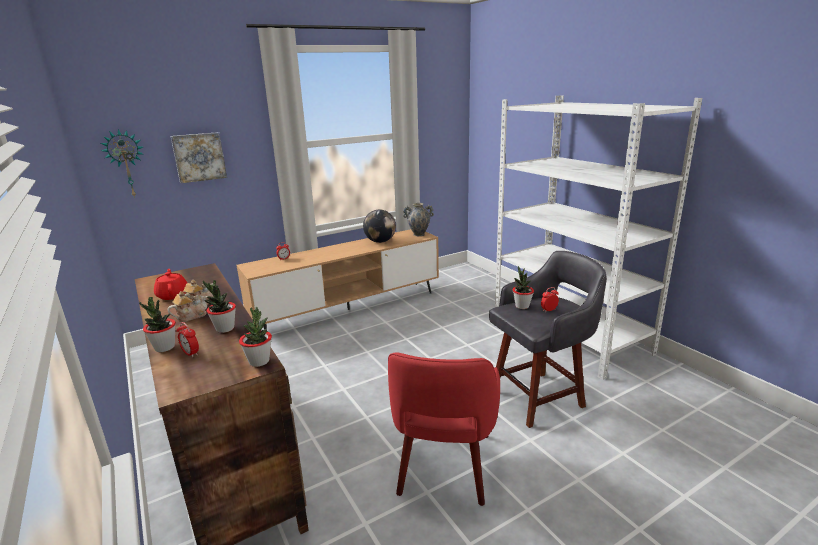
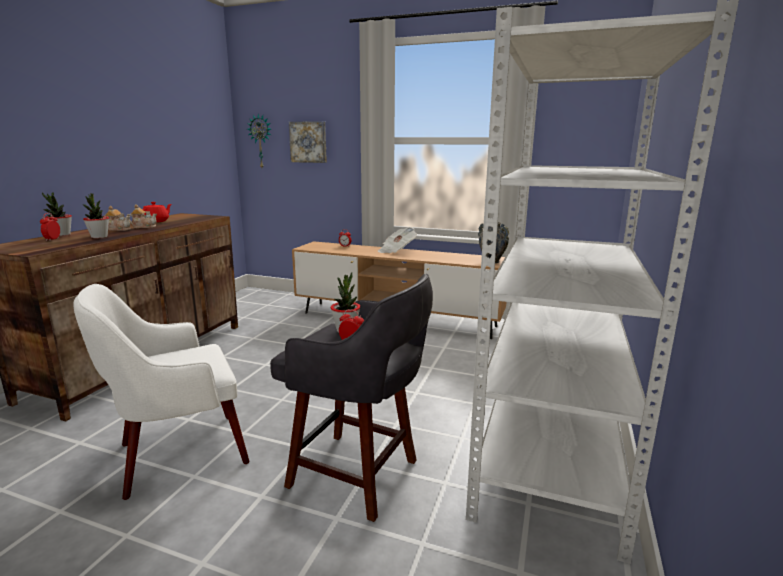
camera: 50 degrees right, 5 degrees down
(259, 361) = (39, 251): potted plant -> none
(337, 248) = (396, 251): none -> newspaper
(380, 241) = (441, 256): globe -> none
(444, 466) = (179, 454): red armchair -> white armchair

